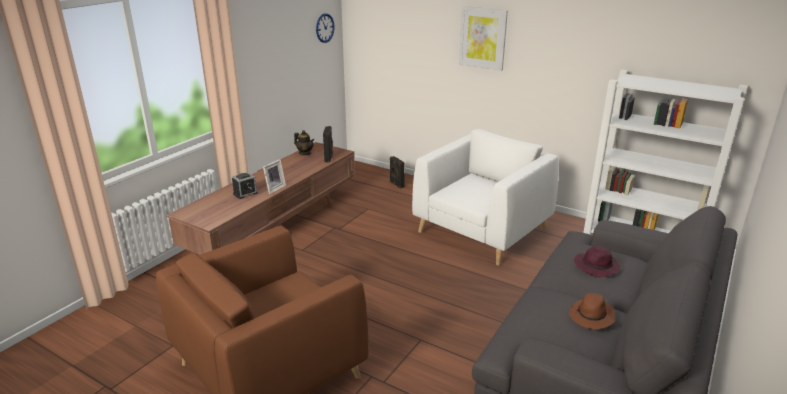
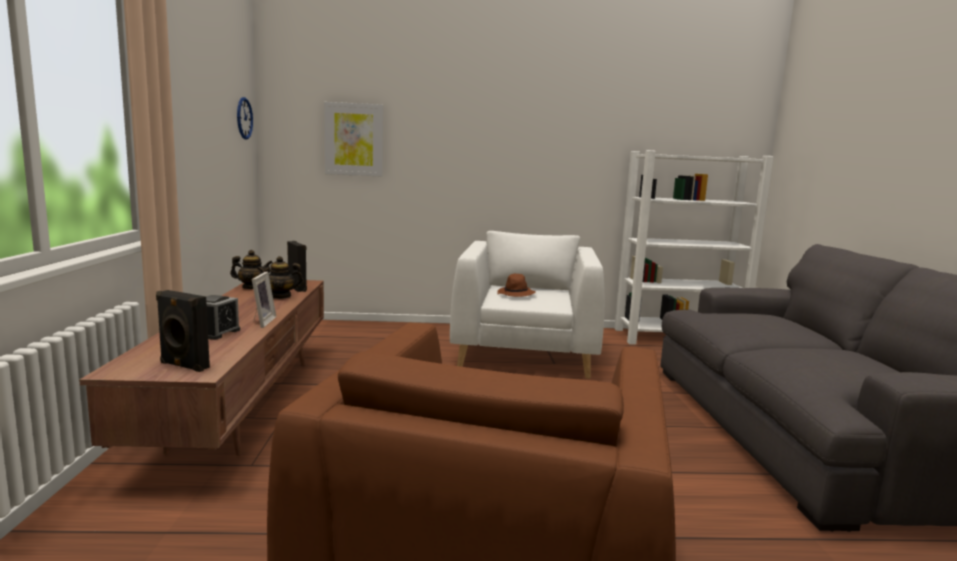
camera: 35 degrees left, 15 degrees down
(310, 165) = (280, 296): none -> teapot
(396, 184) = (365, 331): black speaker -> black speaker (183, 366)
(483, 38) = (470, 128): picture -> picture (354, 139)
(591, 317) = (849, 355): brown hat -> brown hat (516, 294)
(597, 266) = (764, 322): purple hat -> none

